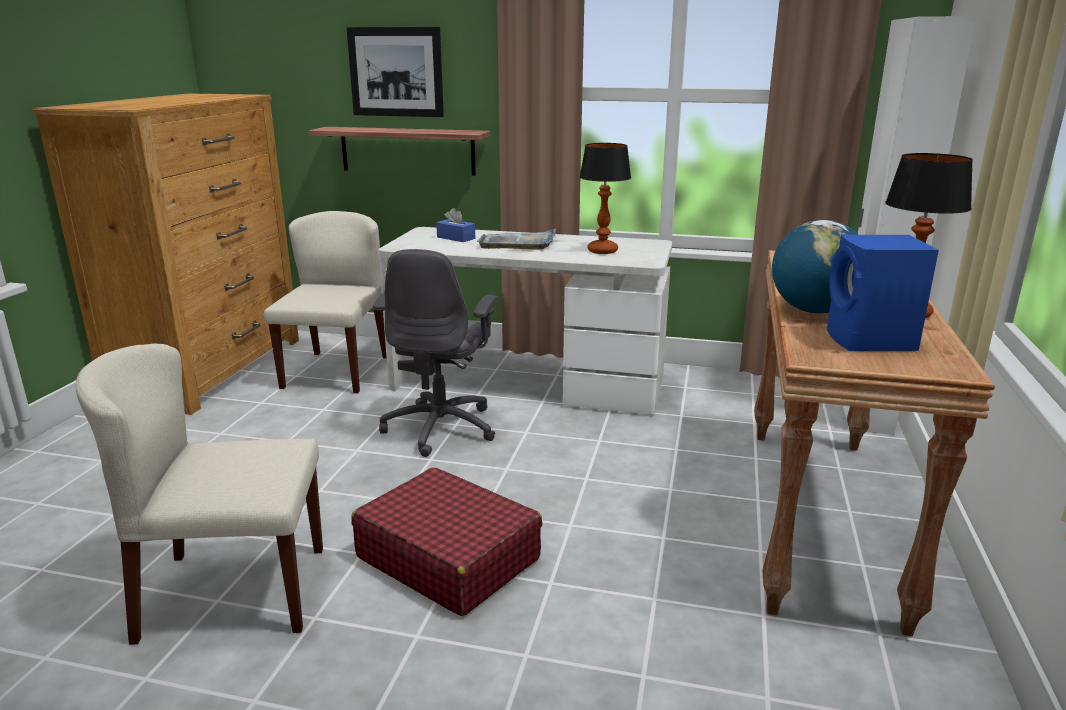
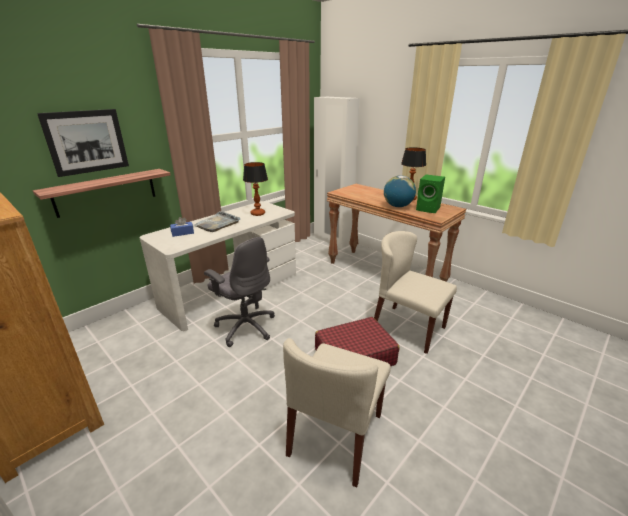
camera: 60 degrees left, 5 degrees up
(336, 371) = (131, 344): beige chair -> beige chair (407, 328)
(870, 341) = (429, 209): blue speaker -> green speaker

